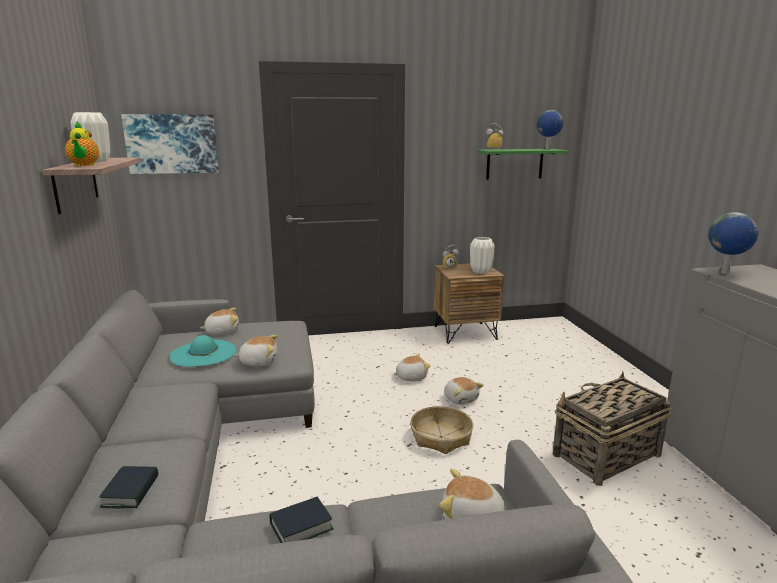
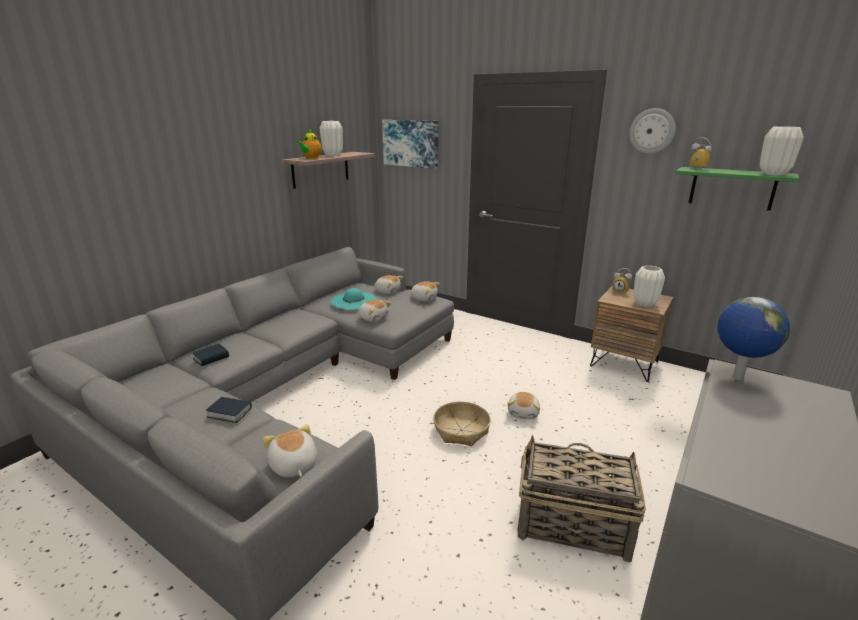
camera: 45 degrees right, 5 degrees up
(411, 377) = (512, 378): plush toy -> plush toy (424, 298)
(450, 120) = (652, 131): none -> wall clock
(547, 149) = (773, 174): globe -> white vase

